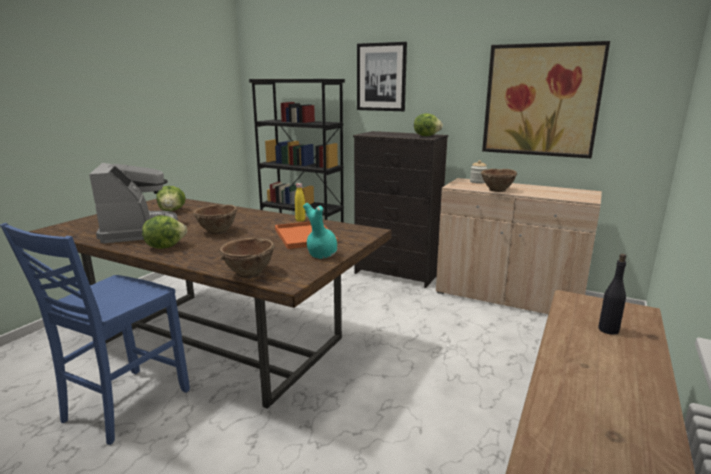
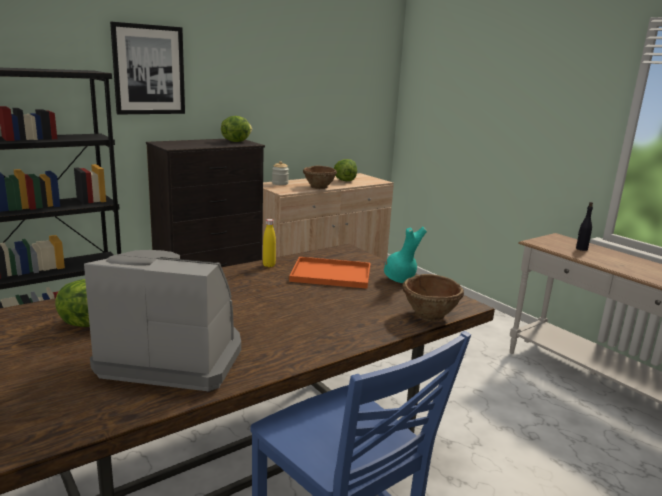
camera: 65 degrees left, 0 degrees up
(165, 246) = (287, 346): lettuce -> lettuce (344, 180)
(217, 232) = (259, 309): brown bowl -> none
(541, 100) = (314, 98): picture -> none

